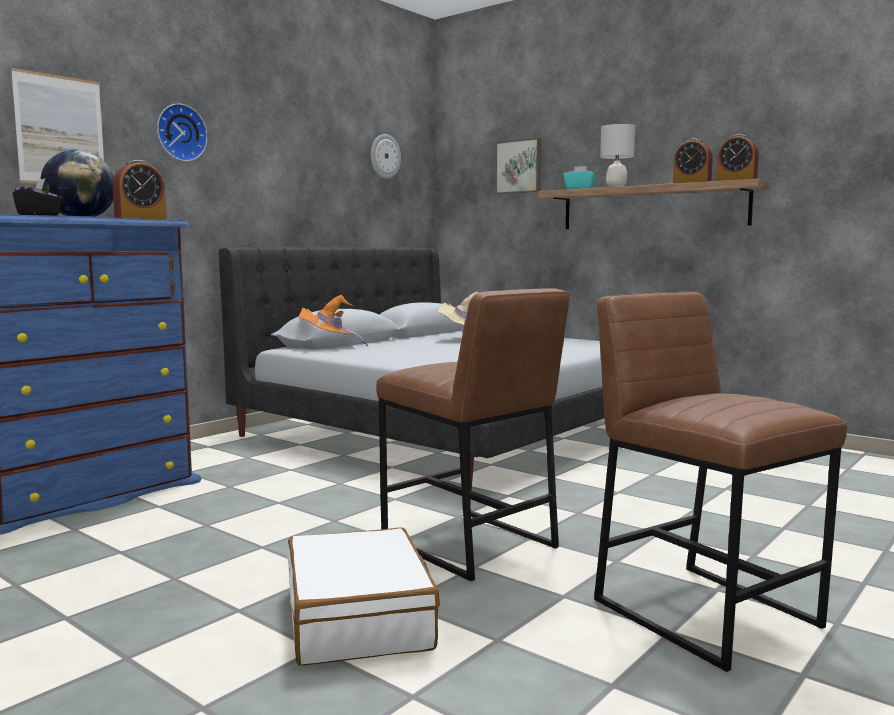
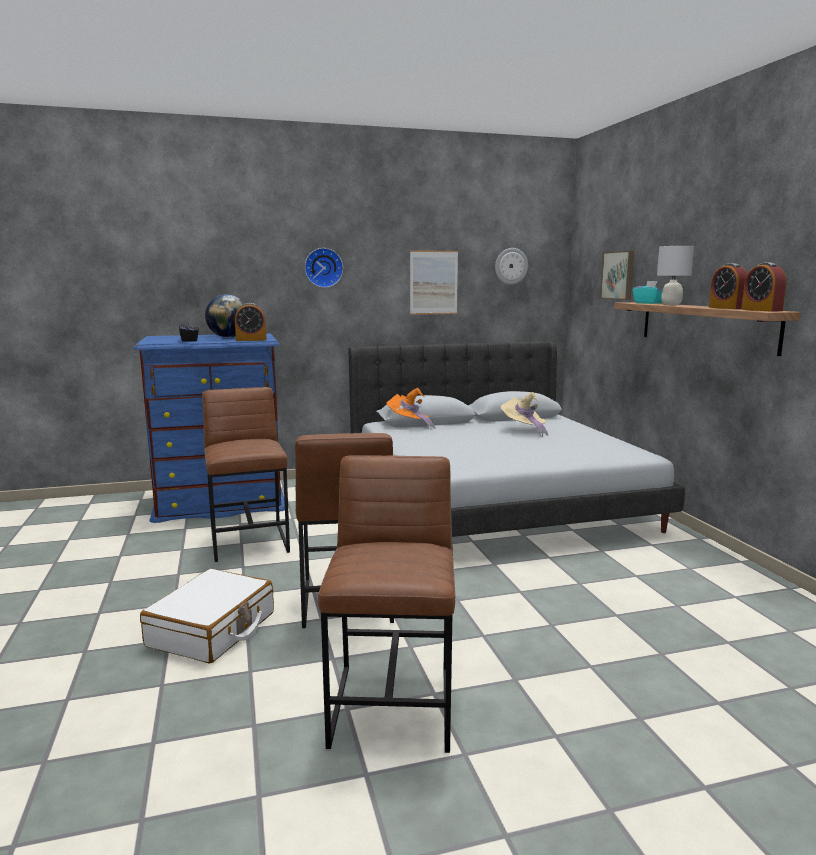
camera: 35 degrees right, 5 degrees up
(60, 131) = (239, 276): picture -> picture (433, 282)
(214, 520) = (249, 541): none -> brown chair

